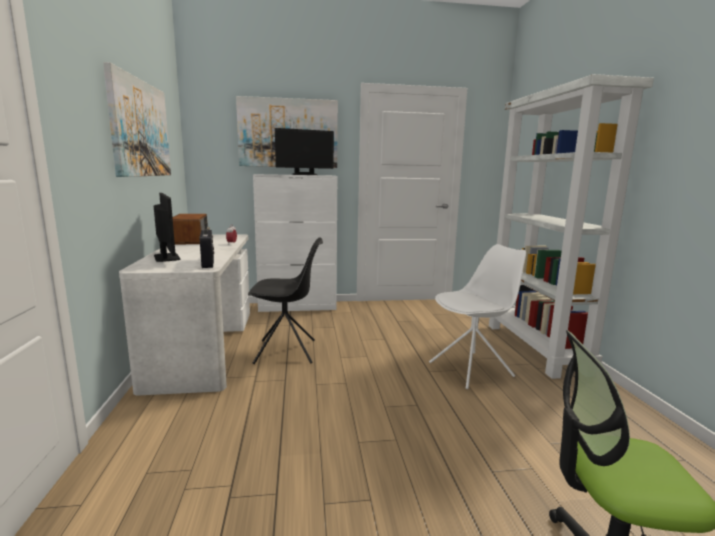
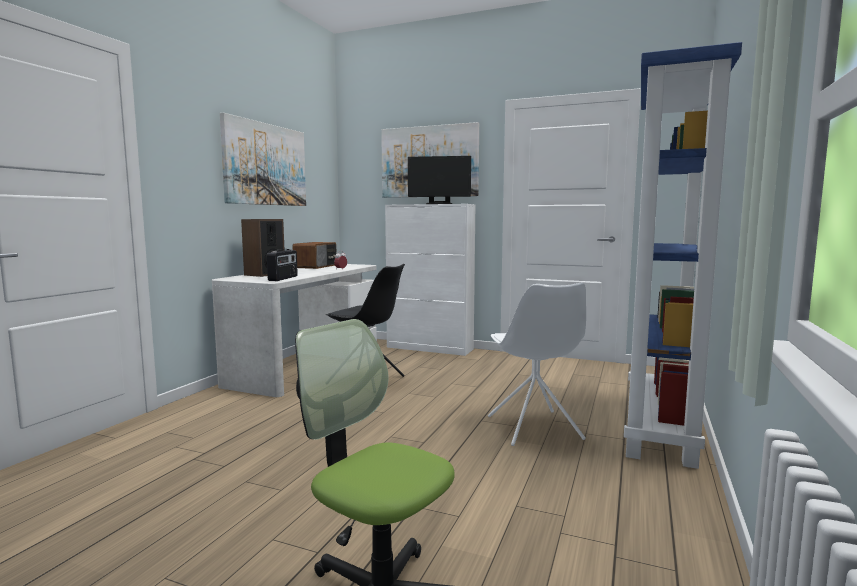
camera: 30 degrees right, 5 degrees down
(166, 257) = (264, 274): monitor -> speaker
(472, 369) = (534, 428): white chair -> white chair turned 75 degrees clockwise
(536, 348) = (660, 426): white bookcase -> blue bookcase

